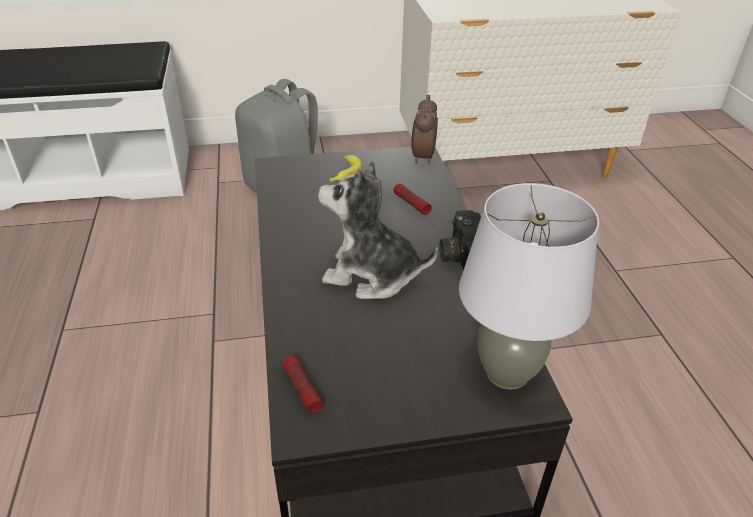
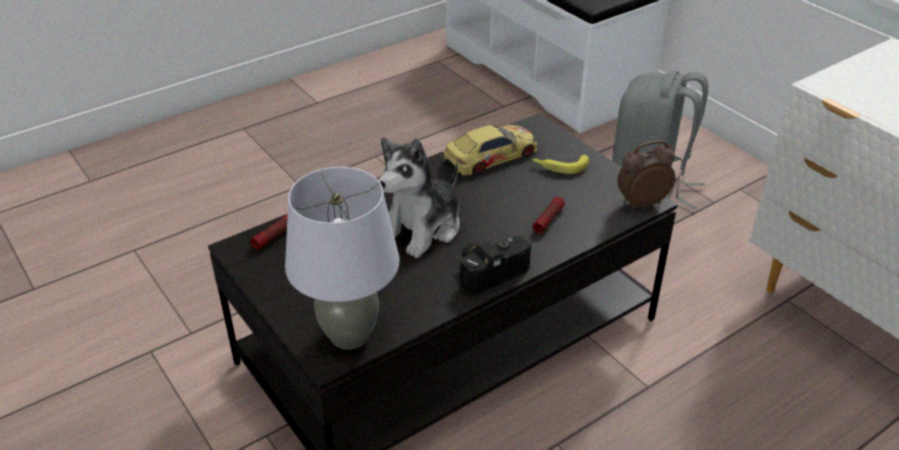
camera: 65 degrees right, 0 degrees up
(294, 202) = (491, 155): none -> toy car
(371, 275) = (422, 228): plush toy -> plush toy turned 135 degrees counterclockwise

